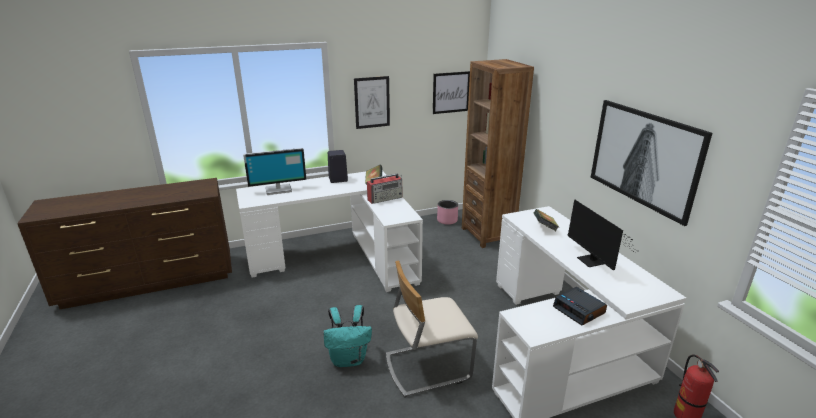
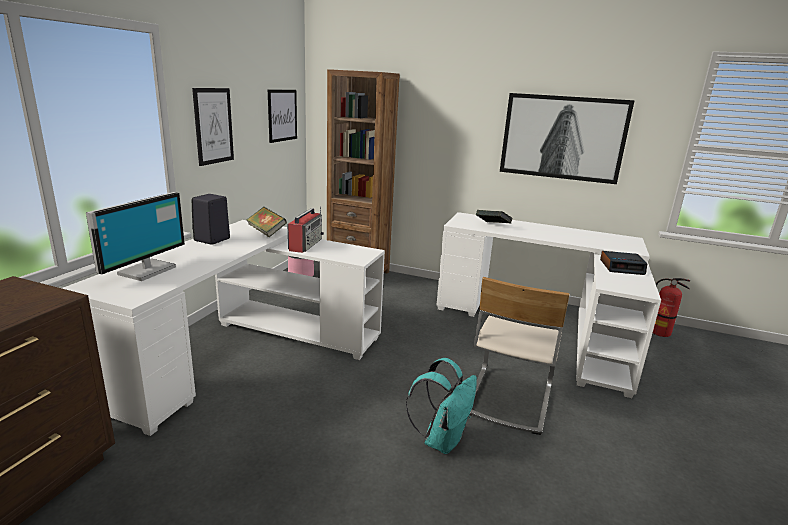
camera: 50 degrees left, 5 degrees down
(592, 262) = (567, 236): monitor -> none

